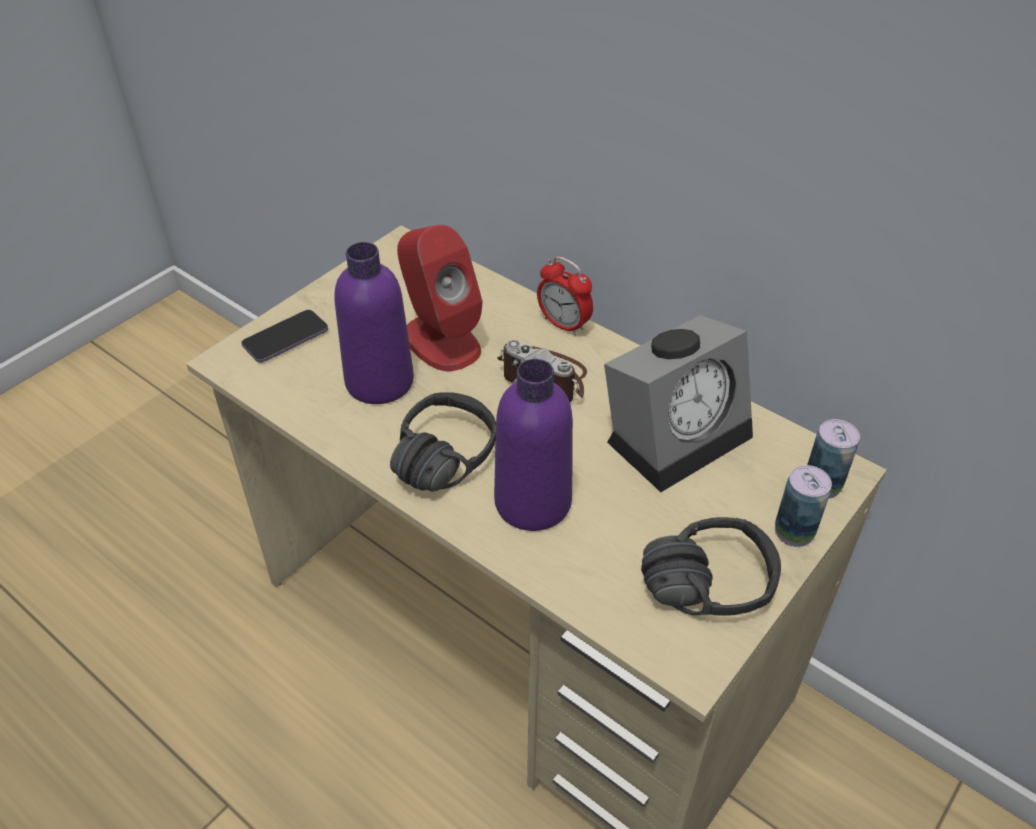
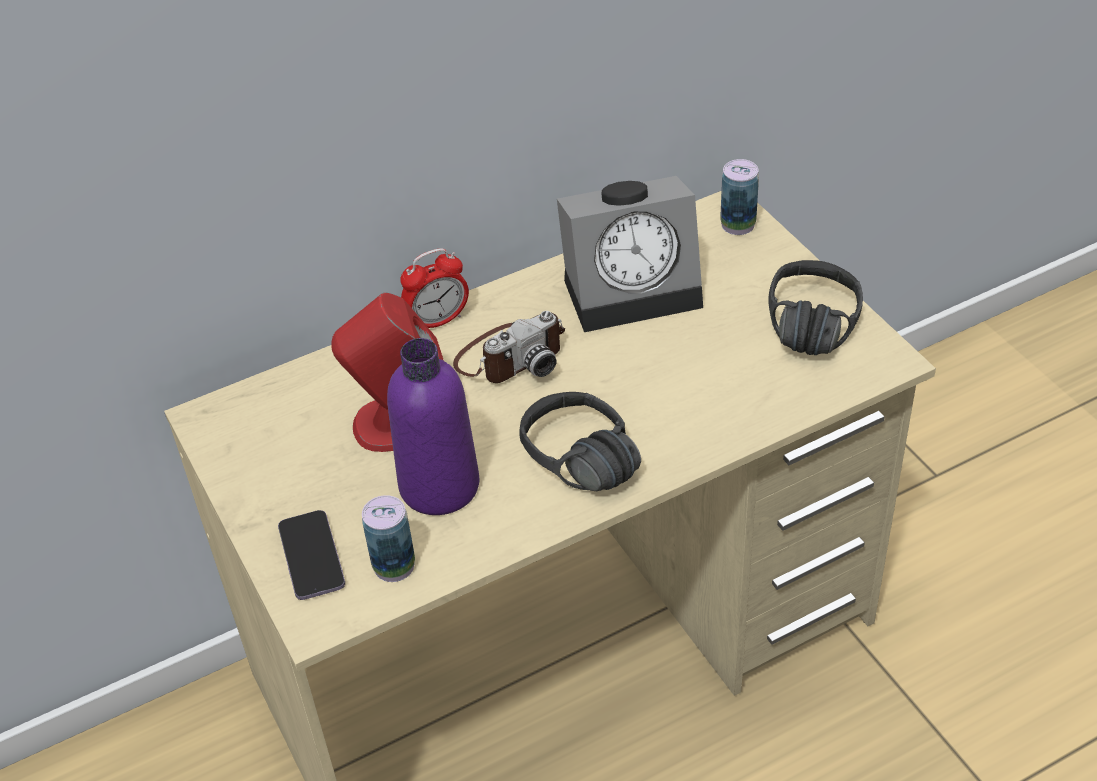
camera: 65 degrees left, 0 degrees up
(533, 502) = (672, 408): purple bottle -> none
(678, 433) = (635, 288): alarm clock -> alarm clock turned 90 degrees clockwise
(794, 532) = (780, 258): can -> can (394, 566)

